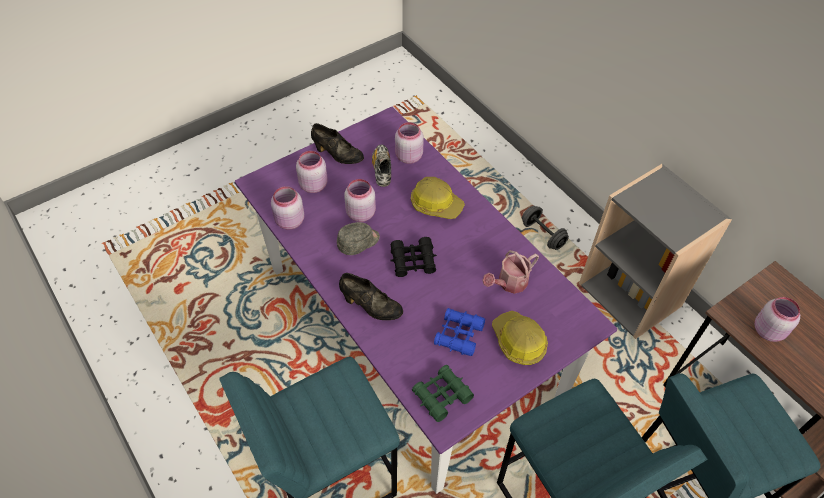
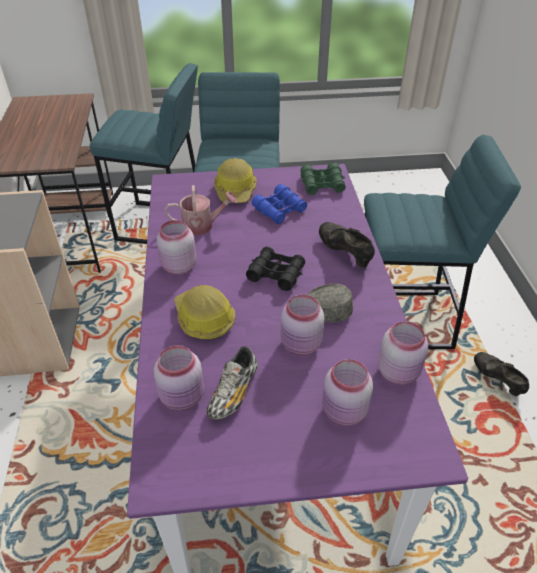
camera: 150 degrees left, 10 degrees down
(337, 155) = (282, 448): black shoe -> black shoe (497, 380)
(543, 235) = (39, 439): grey dumbbell -> none
(768, 330) = (51, 147): pink jar -> pink jar (178, 267)

